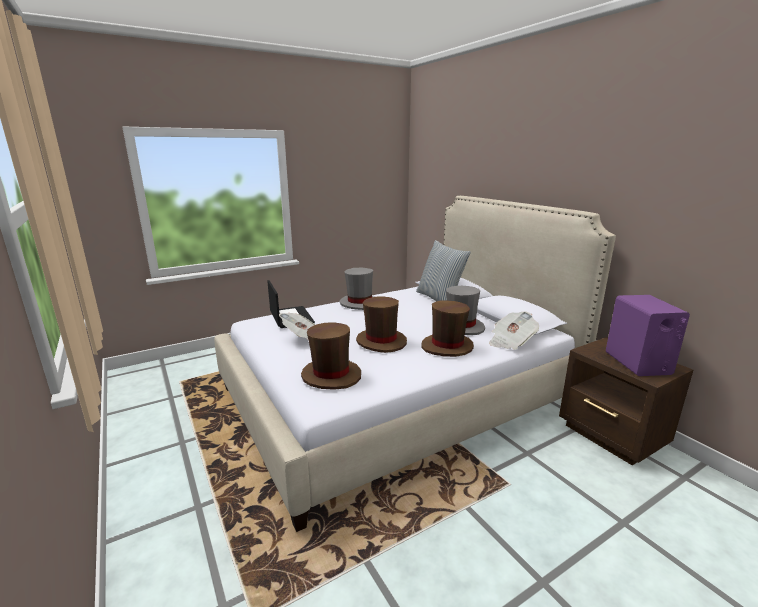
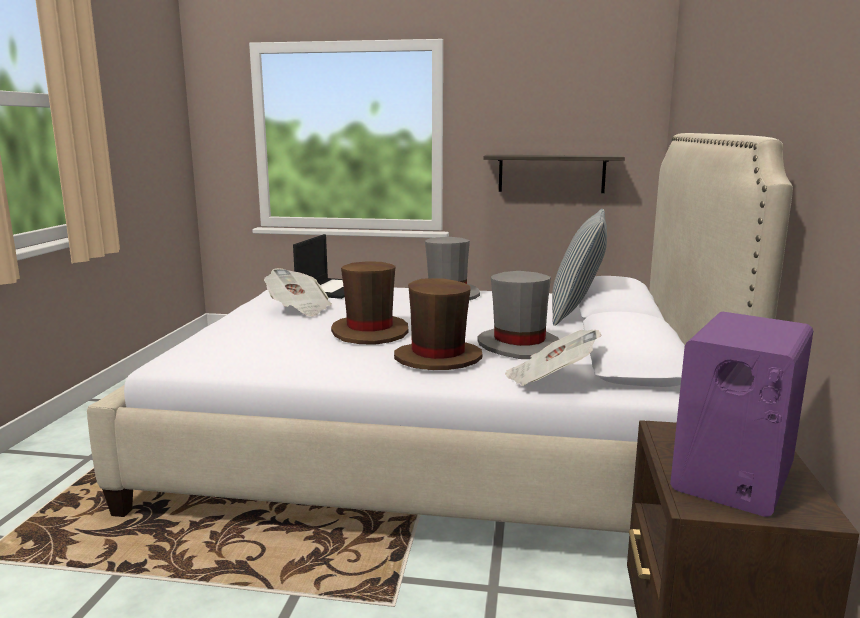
camera: 40 degrees right, 5 degrees down
(331, 375) = (240, 344): brown hat -> none
(354, 215) = (551, 173): none -> shelf

